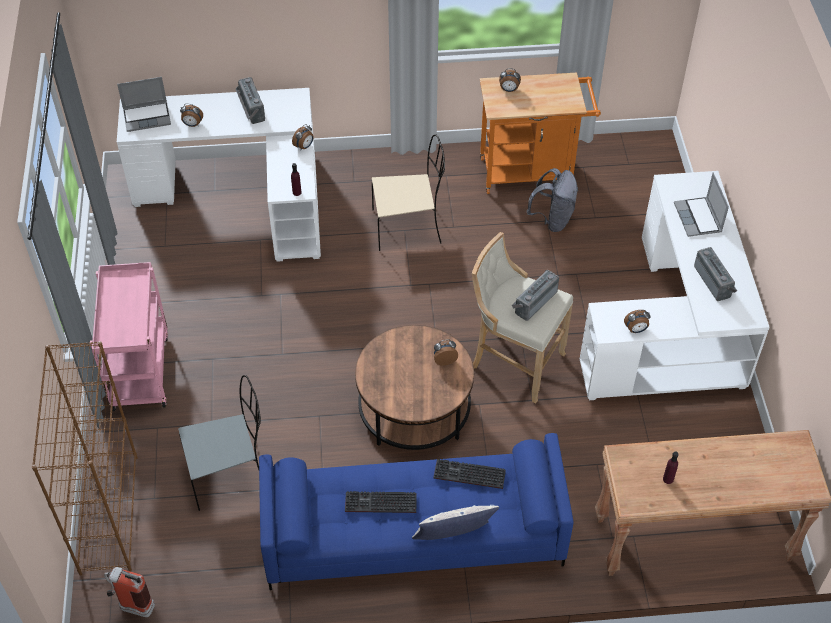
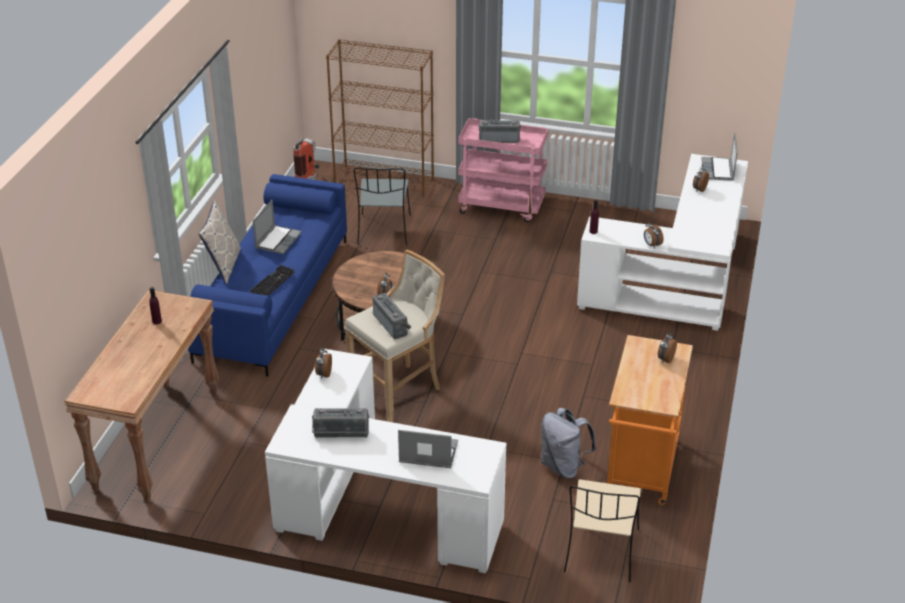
camera: 110 degrees right, 15 degrees down
(250, 109) = (709, 220): radio -> radio (499, 139)
(379, 504) = (278, 240): keyboard -> laptop
(408, 226) = (596, 368): beige chair -> beige chair (601, 552)

